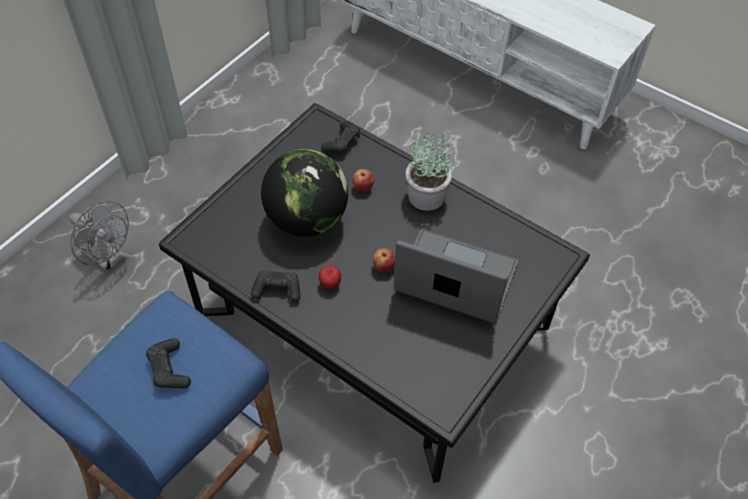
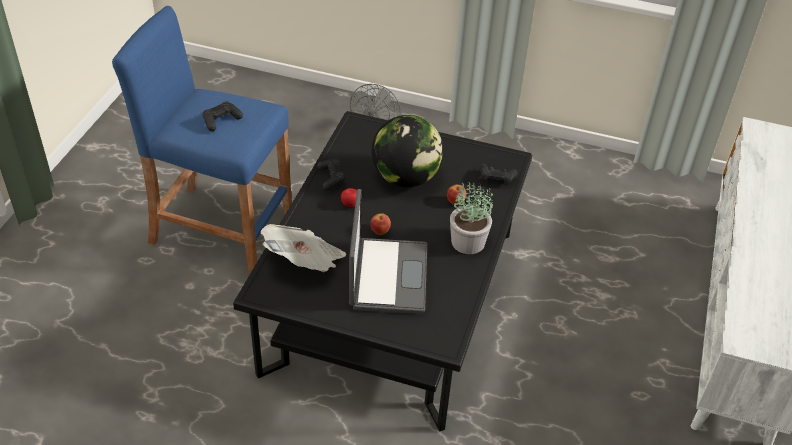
camera: 70 degrees right, 10 degrees down
(409, 352) = (305, 262): none -> newspaper

